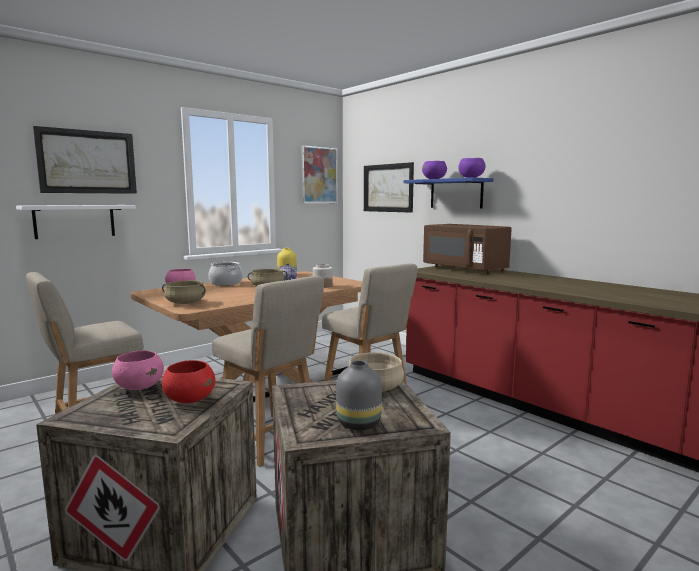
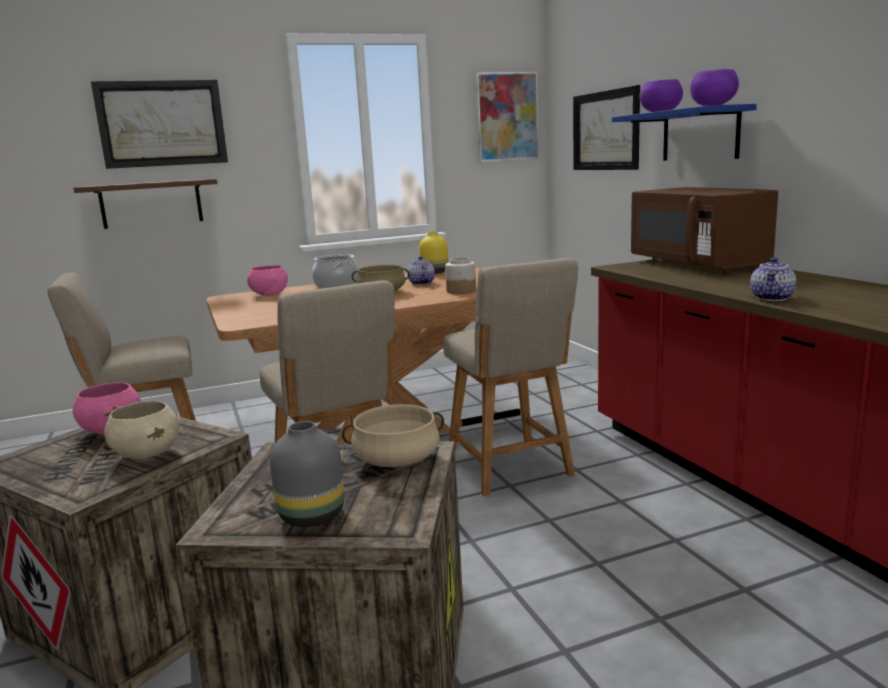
camera: 20 degrees right, 5 degrees up
(75, 221) = (151, 203): white shelf -> brown shelf
(185, 303) = (248, 315): beige cooking pot -> none
(190, 400) = (147, 454): red bowl -> beige bowl
(532, 286) = (773, 298): none -> teapot

